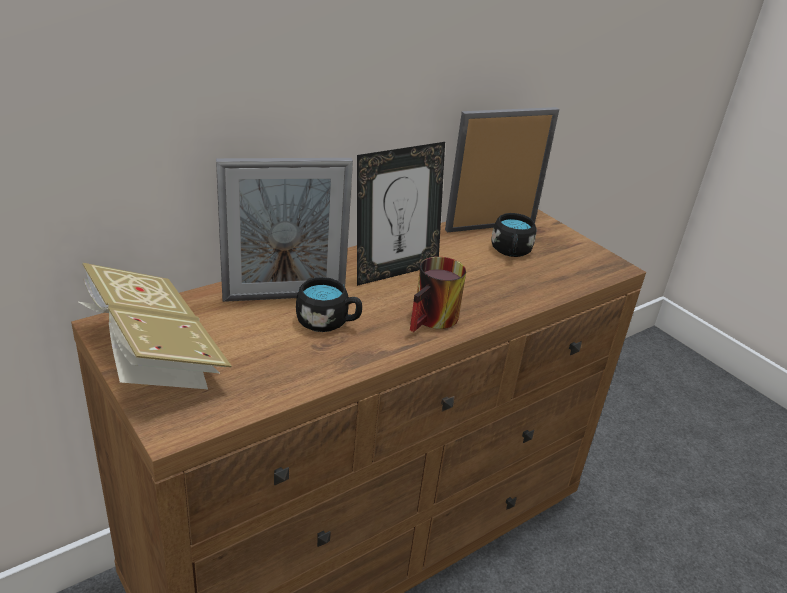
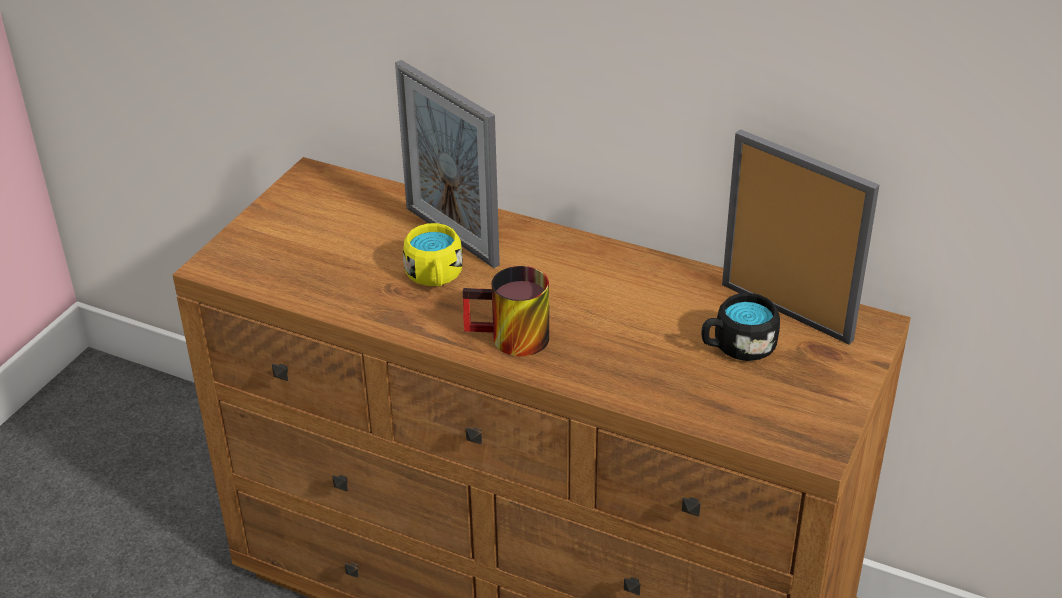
camera: 65 degrees right, 5 degrees up
(152, 357) = (291, 214): book -> none
(328, 322) = (435, 278): black mug -> yellow mug
(394, 271) = (580, 280): picture frame -> none

